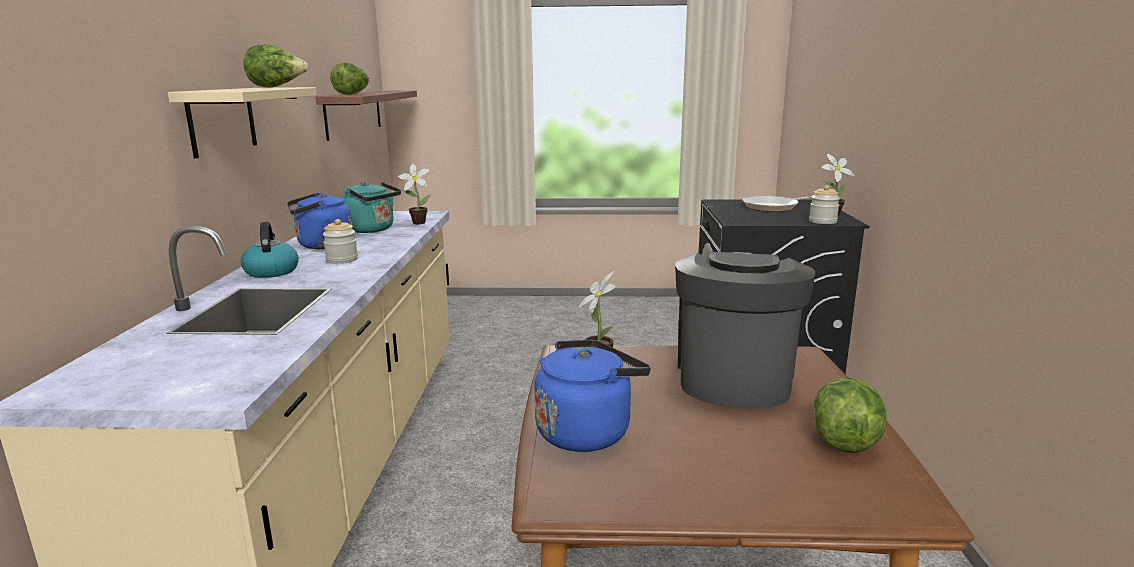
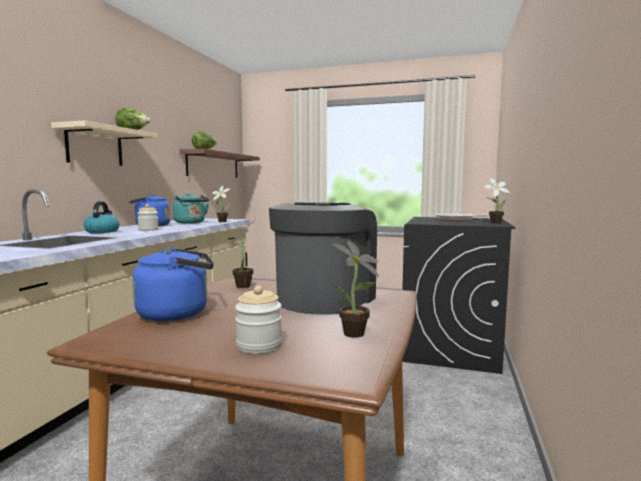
camera: 15 degrees right, 10 degrees down
(822, 221) = (481, 224): jar -> jar (259, 345)
(844, 439) = (356, 335): lettuce -> potted plant

